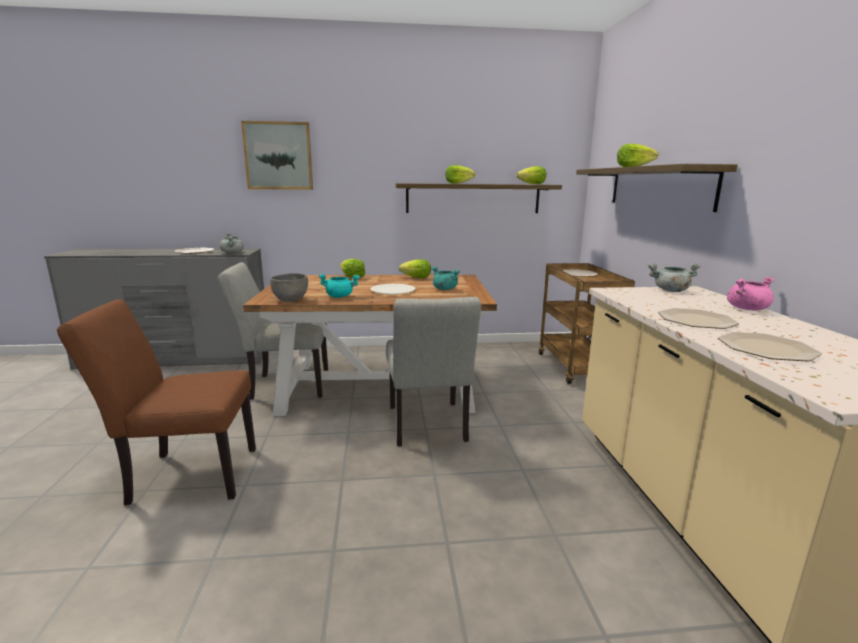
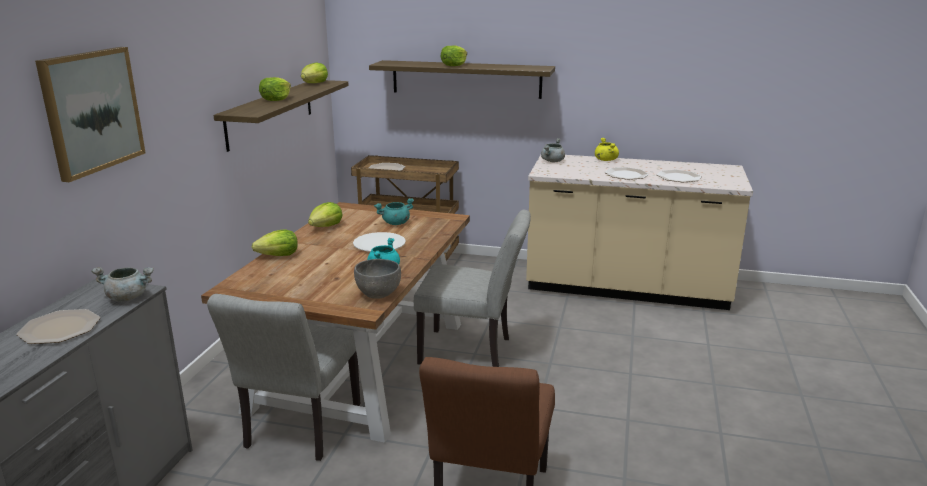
camera: 70 degrees left, 5 degrees up
(747, 308) = (605, 160): pink cooking pot -> yellow cooking pot

